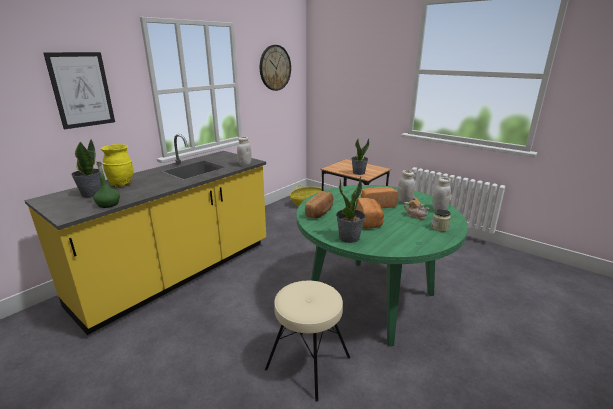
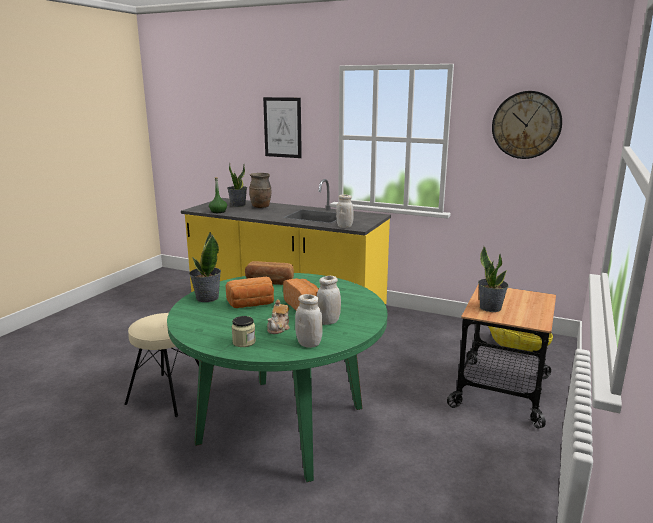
camera: 75 degrees right, 5 degrees down
(122, 184) = (261, 207): yellow vase -> brown vase

